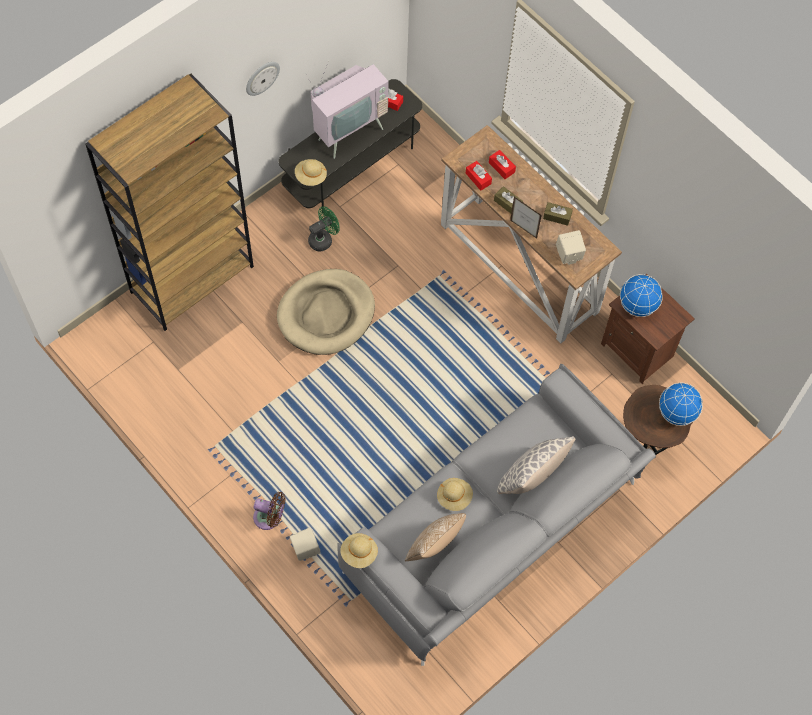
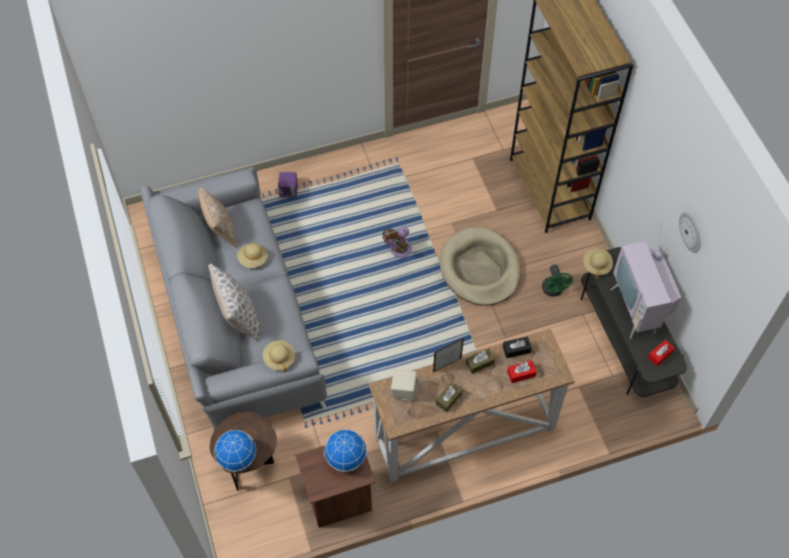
camera: 115 degrees right, 5 degrees down
(262, 77) = (654, 171): wall clock -> wall clock (691, 232)
(269, 518) = (324, 178): brown fan -> brown fan (399, 250)
(305, 549) = (289, 191): beige speaker -> purple speaker
(359, 553) = (235, 171): beige hat -> beige hat (279, 358)
(478, 178) = (516, 349): red tissue box -> black tissue box

